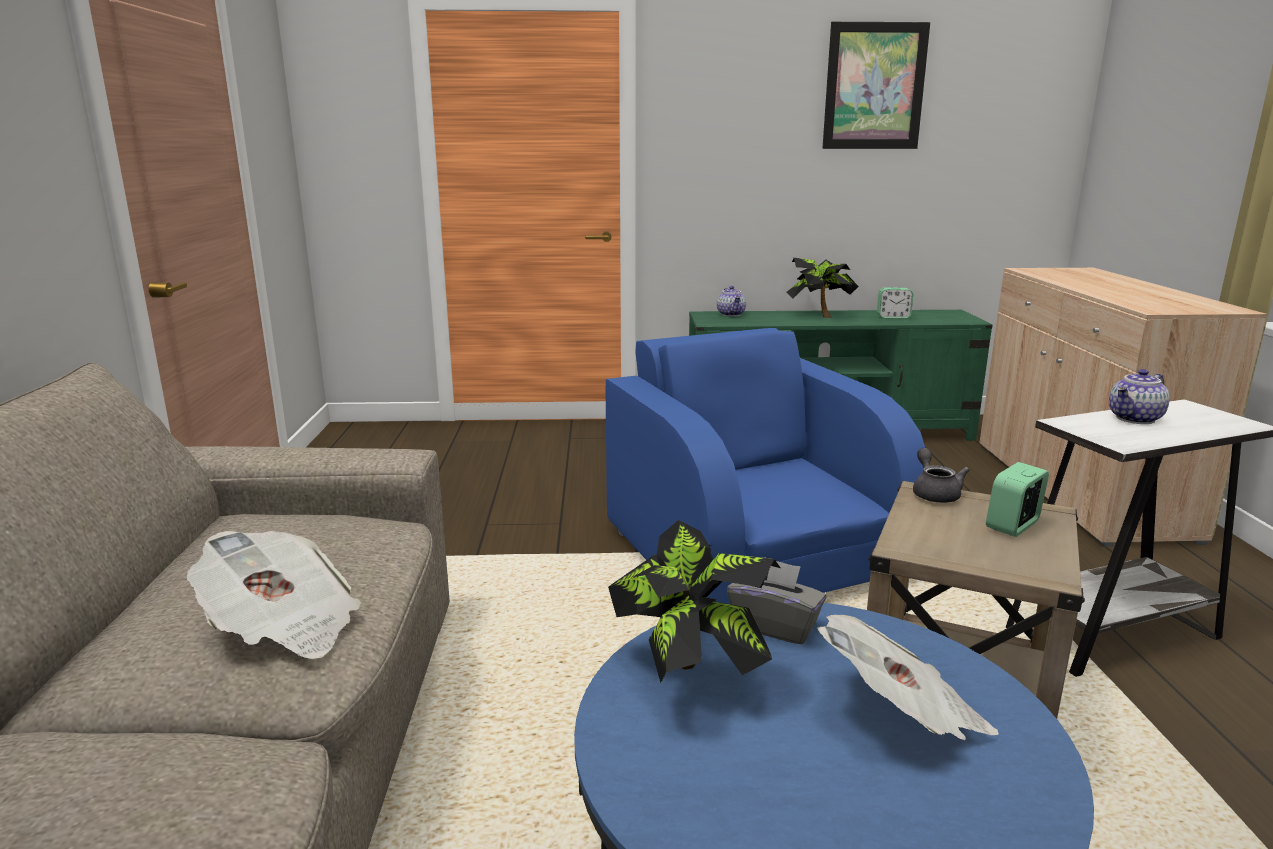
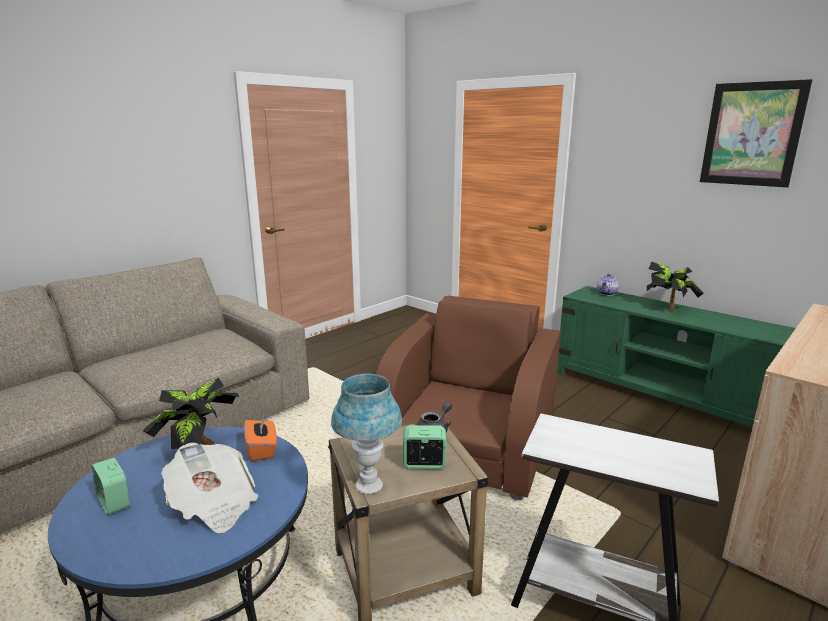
camera: 45 degrees right, 0 degrees up
(283, 627) = (151, 371): newspaper -> none
(752, 554) = (469, 443): blue armchair -> brown armchair
(775, 626) = (262, 450): grey tissue box -> orange tissue box
(893, 317) = (728, 323): alarm clock -> alarm clock (114, 502)
(1034, 570) = (368, 485): none -> blue table lamp
(1135, 419) = (611, 442): teapot -> none

